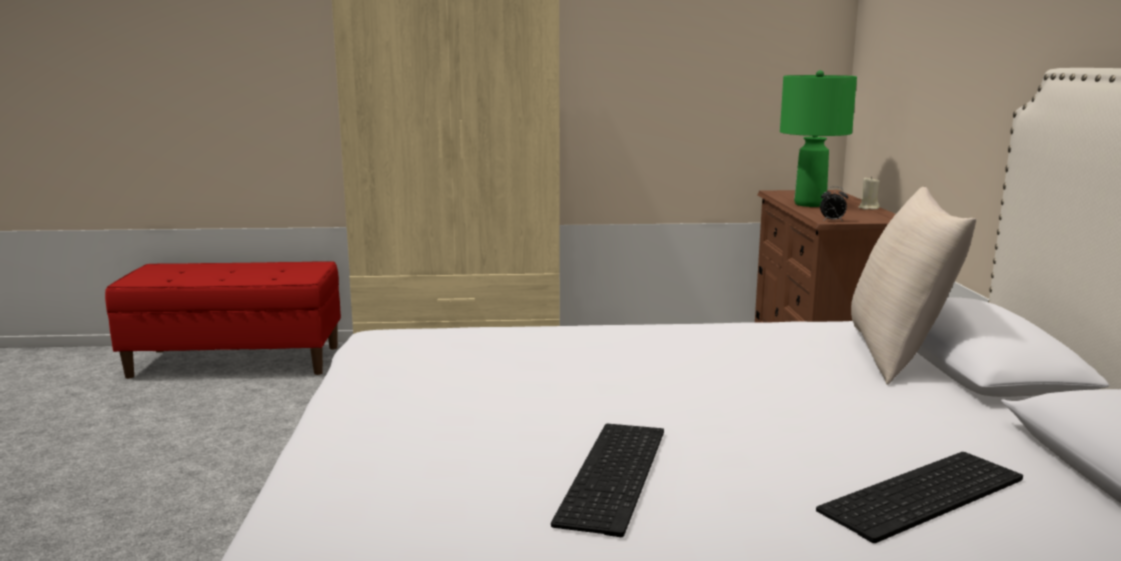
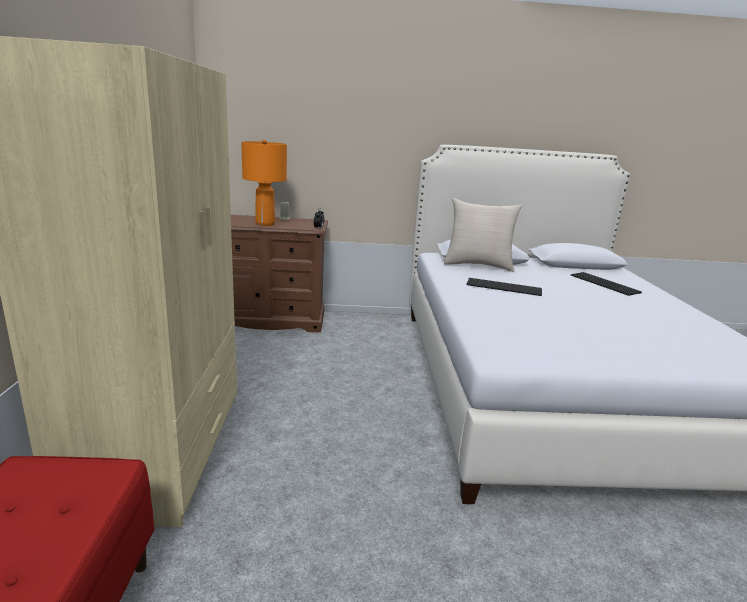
camera: 90 degrees left, 5 degrees up
(617, 476) = (636, 315): keyboard -> keyboard (504, 287)
(810, 204) = (265, 224): green table lamp -> orange table lamp

